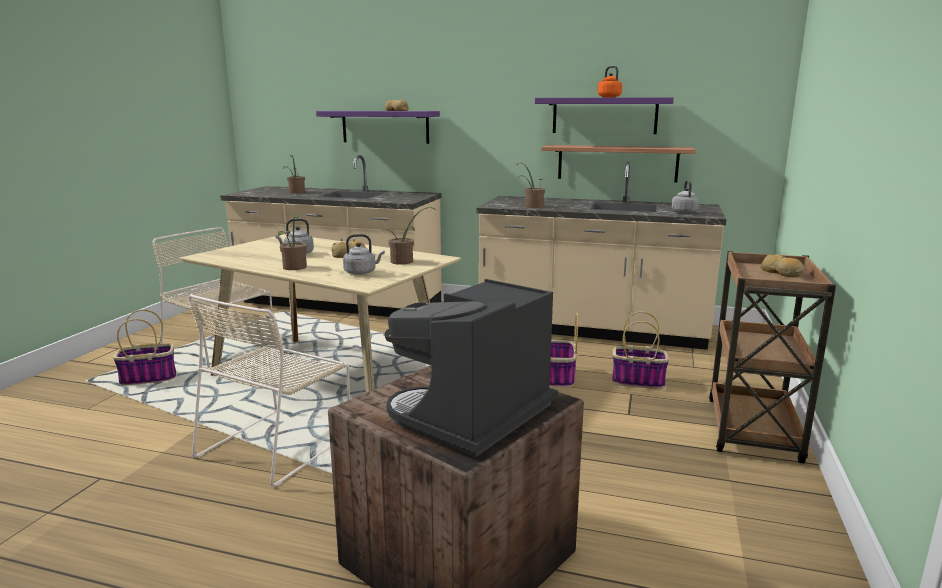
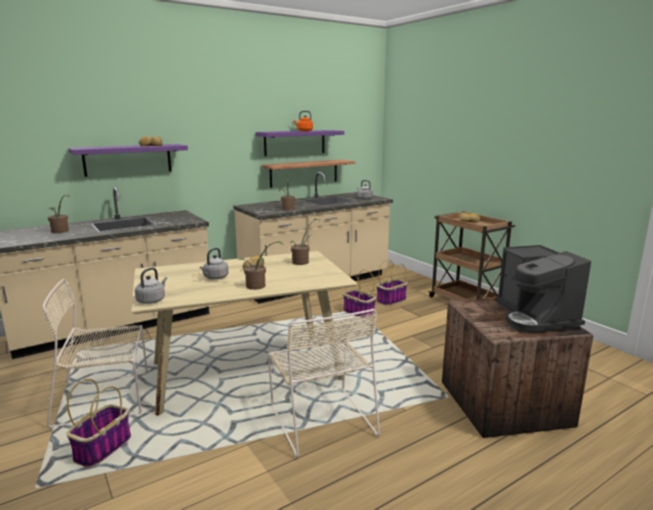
camera: 50 degrees left, 0 degrees up
(362, 272) = (308, 275): grey kettle -> grey kettle (152, 300)

